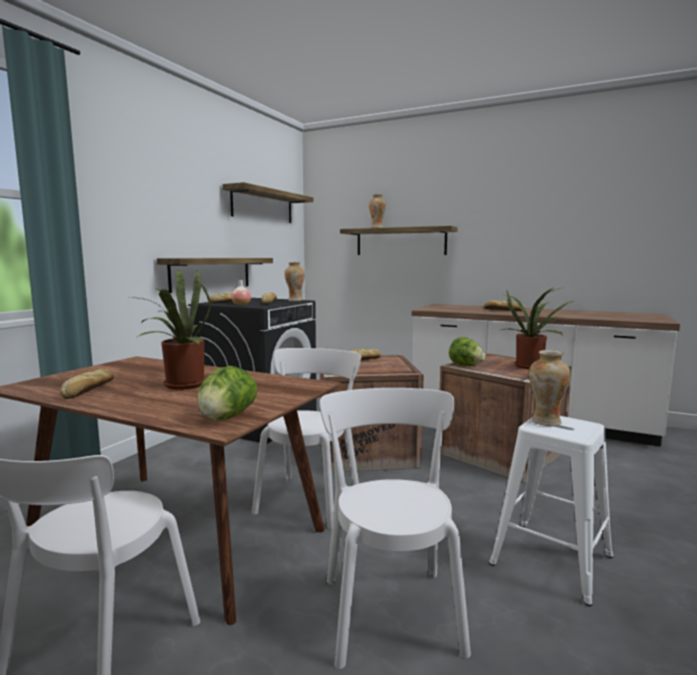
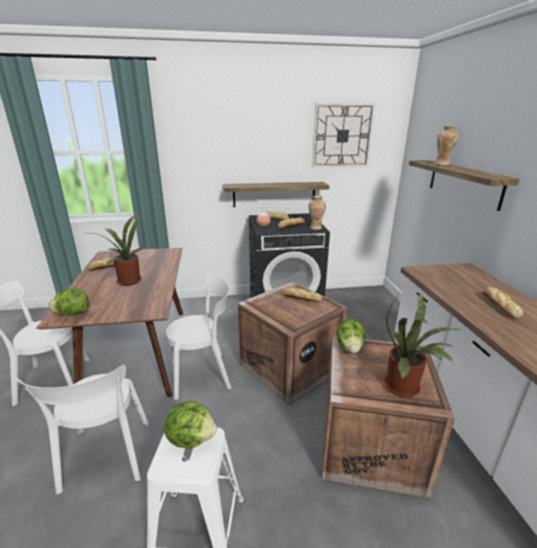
camera: 55 degrees right, 15 degrees up
(263, 206) = (342, 136): shelf -> wall clock
(390, 608) = (106, 458): white chair -> white chair turned 120 degrees clockwise
(545, 422) = (191, 438): vase -> lettuce

